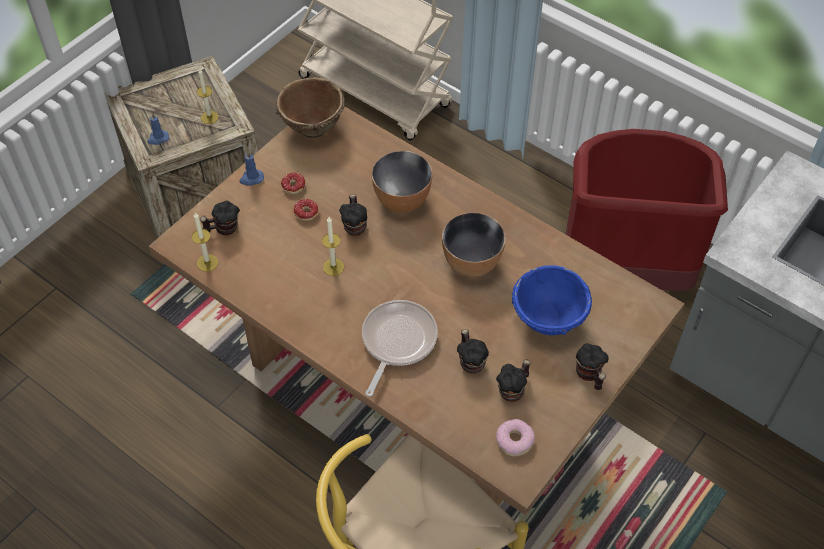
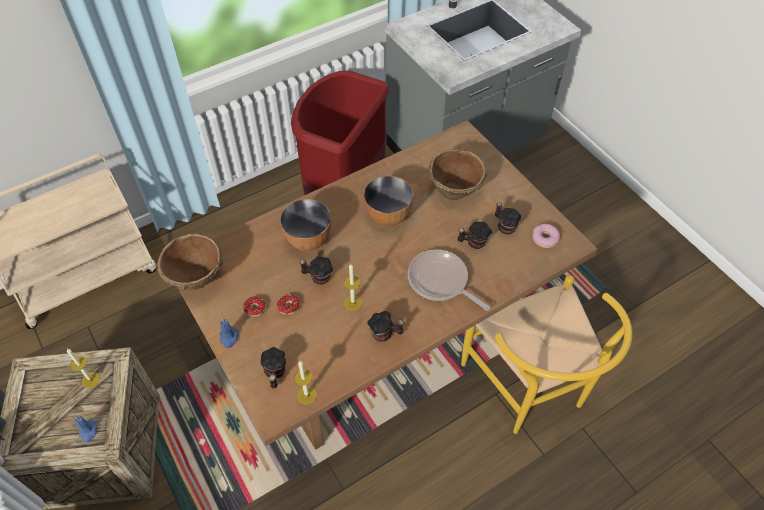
camera: 70 degrees left, 0 degrees up
(548, 320) = (455, 190): blue bowl -> brown bowl
(589, 375) = (506, 183): mug -> mug (385, 334)

